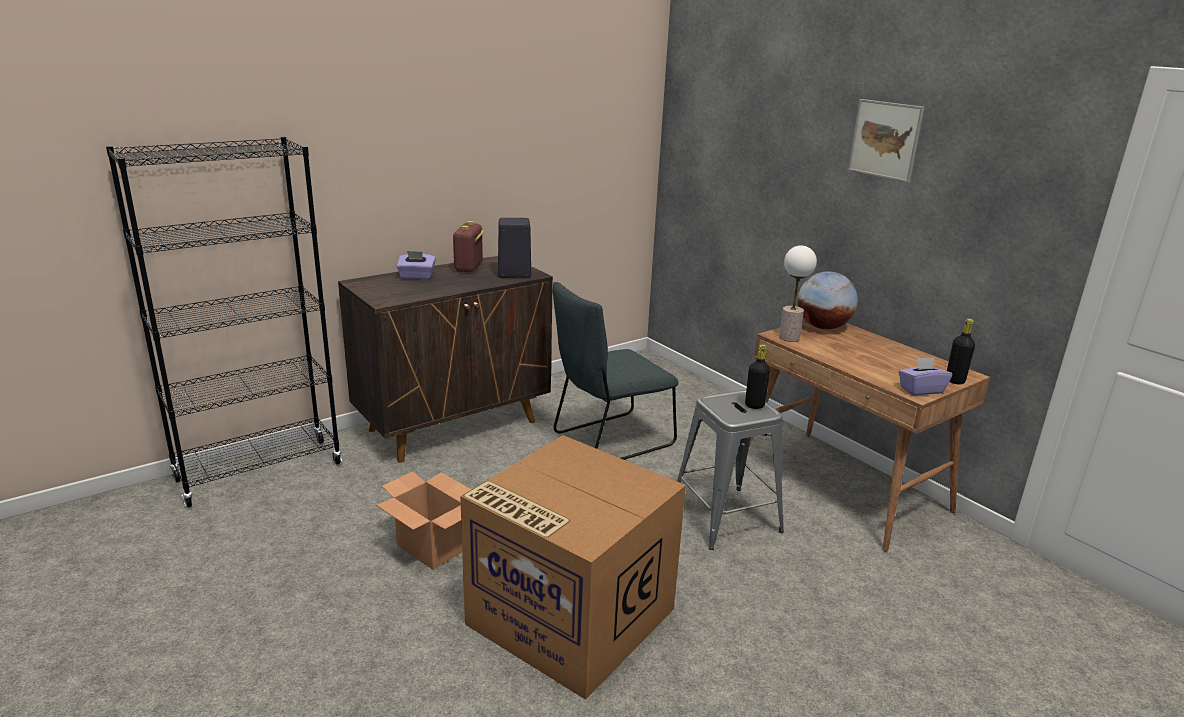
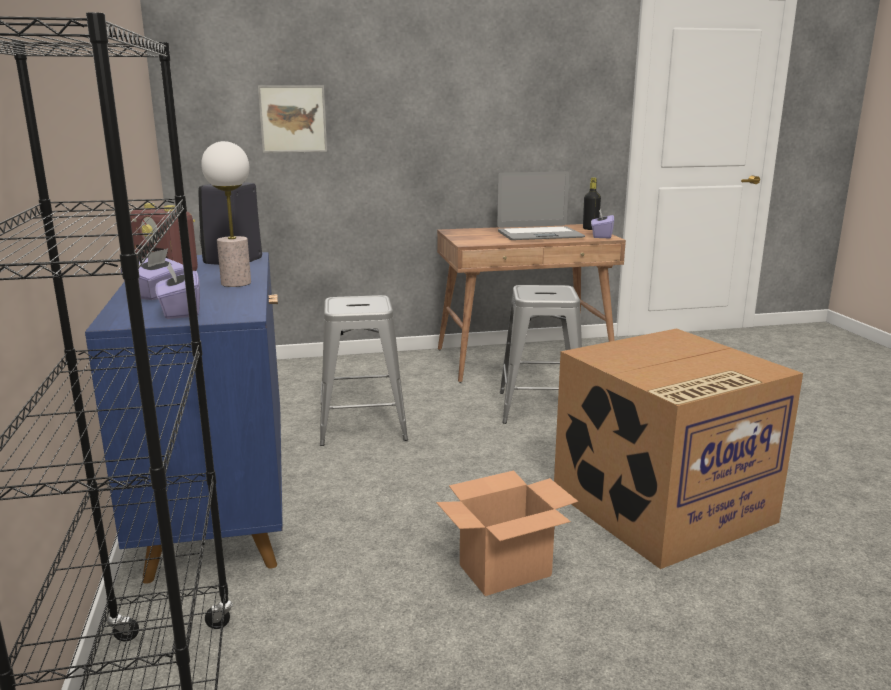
camera: 65 degrees left, 5 degrees down
(382, 289) = (180, 312): none -> purple tissue box
(454, 425) = (219, 508): brown cabinet -> blue cabinet
(608, 440) = (362, 425): grey chair -> grey stool
(754, 405) = (548, 288): black bottle -> none
(789, 338) = (477, 242): table lamp -> table lamp (236, 283)
(822, 327) = (464, 233): globe -> none
(870, 359) = (539, 235): none -> laptop
(885, 140) = (462, 57): picture -> picture (293, 119)

